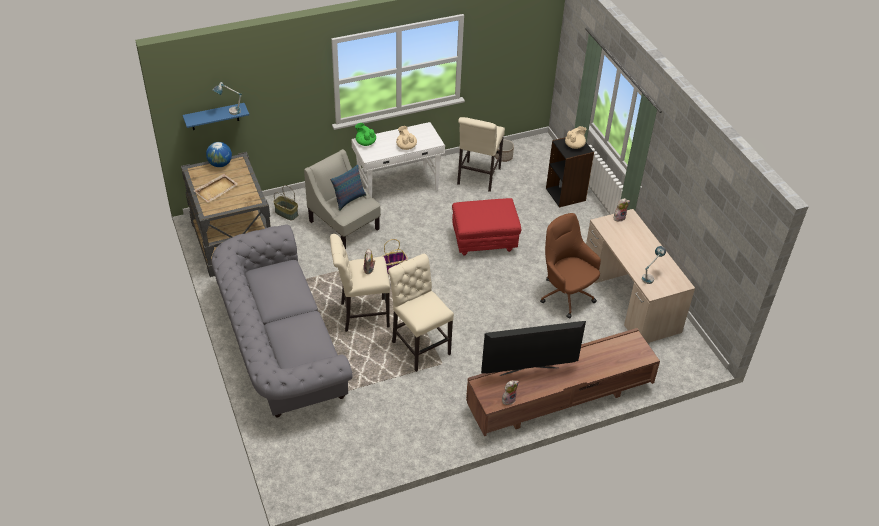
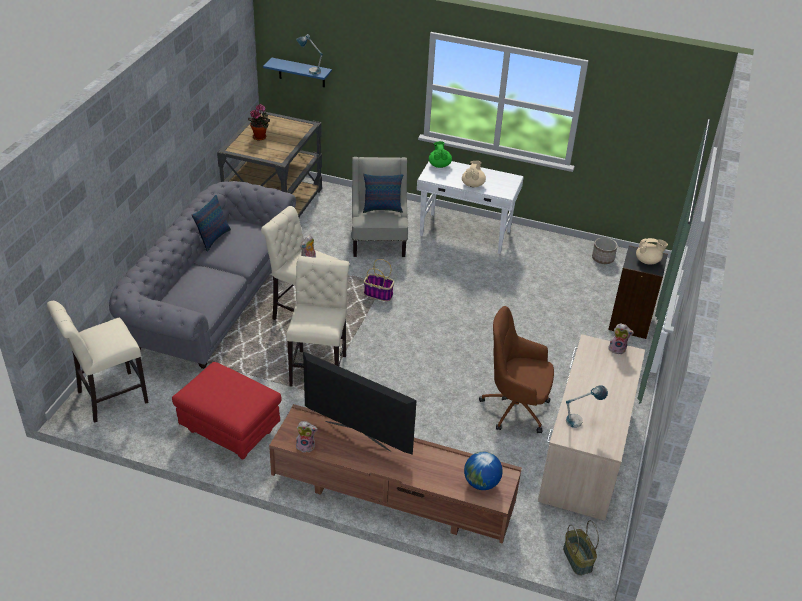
camera: 40 degrees right, 5 degrees down
(216, 189) = (260, 136): beige tray -> potted plant
(220, 164) = (288, 121): globe -> globe (481, 483)
(257, 294) = (213, 238): none -> blue pillow
(287, 213) = (342, 206): basket -> basket (578, 559)
(477, 178) = (552, 263): beige stool -> beige stool (108, 398)
(484, 242) = (490, 318): red ottoman -> red ottoman (231, 431)
(565, 296) = (514, 410): brown office chair -> brown office chair turned 75 degrees counterclockwise

